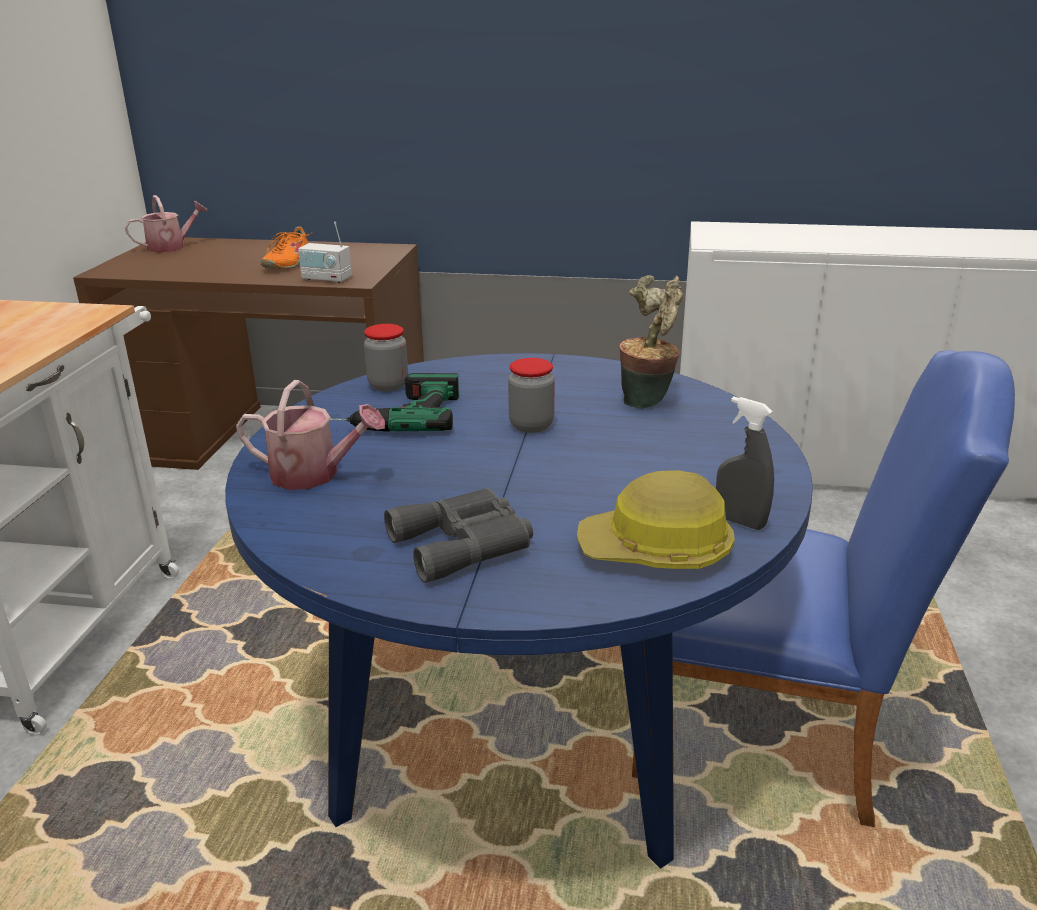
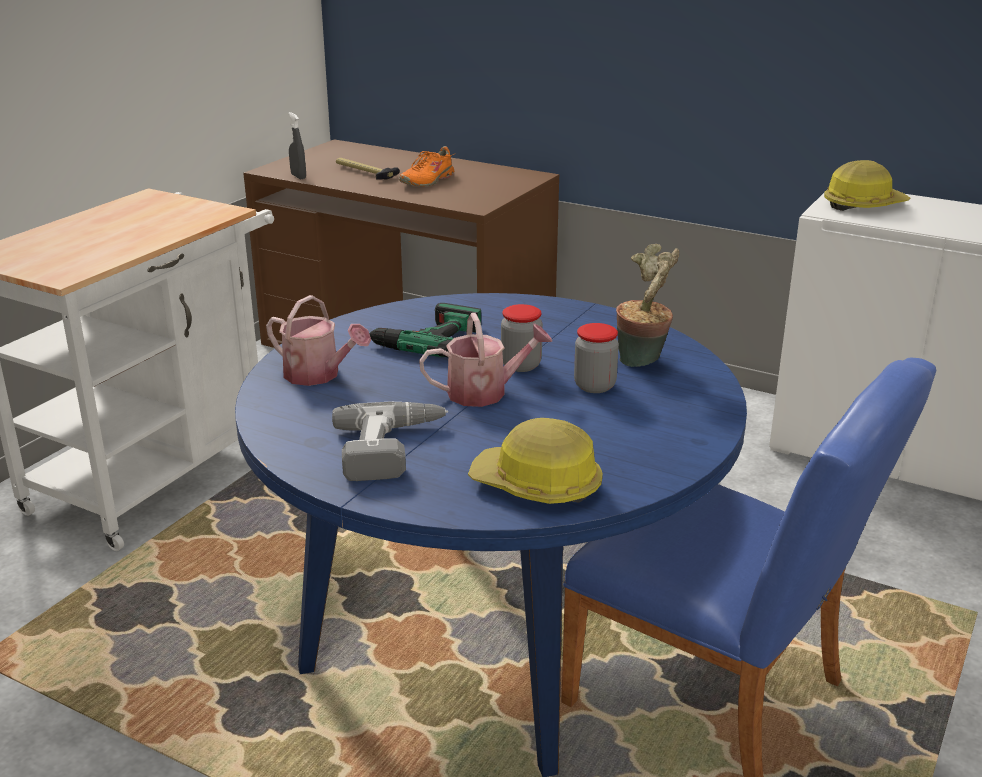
camera: 20 degrees right, 0 degrees up
(171, 247) = (339, 152): watering can -> watering can (485, 392)
(213, 263) = (364, 173): none -> hammer
(326, 279) = (450, 201): radio -> none
(388, 385) = (428, 310): jar -> jar (594, 386)
(465, 543) = (393, 449): grey binoculars -> power drill
(734, 235) = (863, 205): none -> hard hat
(740, 522) = (628, 477): grey spray bottle -> grey spray bottle (298, 176)

